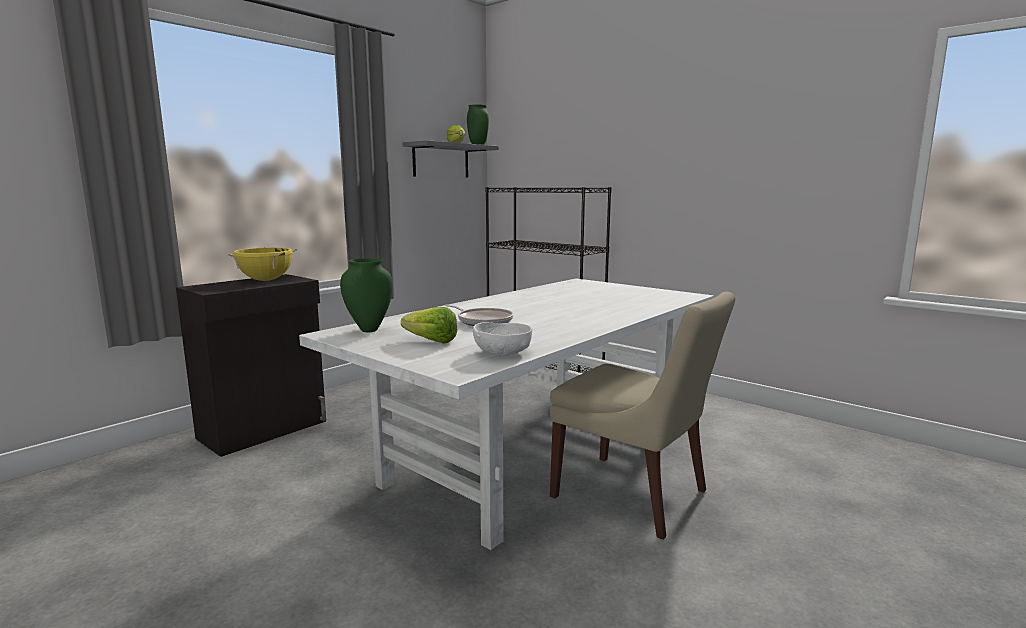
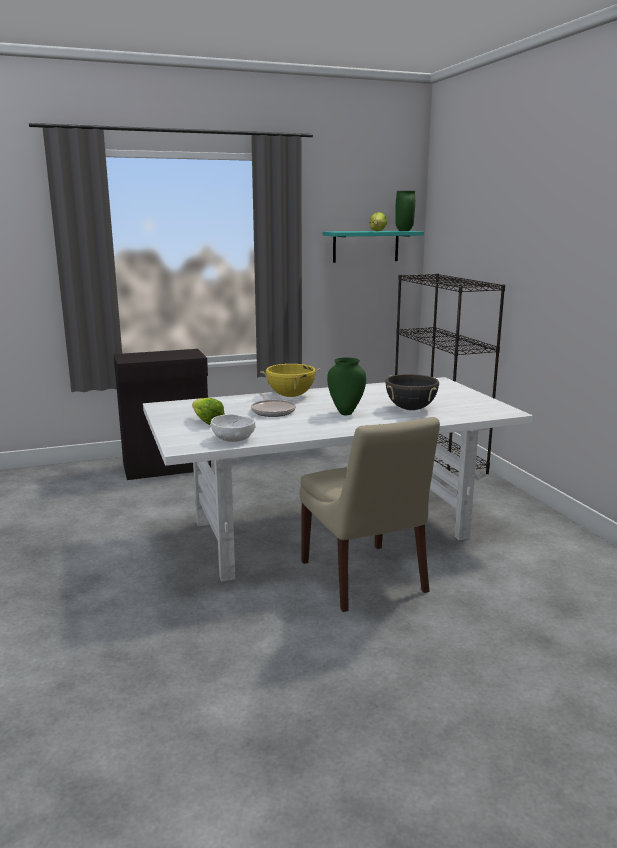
camera: 30 degrees right, 5 degrees up
(266, 280) = (173, 354): yellow cooking pot -> yellow cooking pot (290, 396)
(369, 330) = (186, 406): green vase -> green vase (345, 413)
(441, 161) = (365, 246): grey shelf -> turquoise shelf
(610, 303) = (410, 409): none -> black cooking pot

